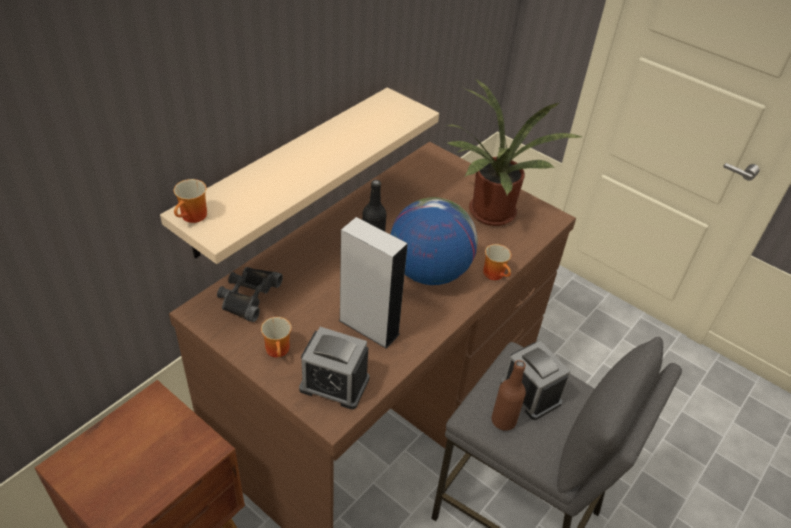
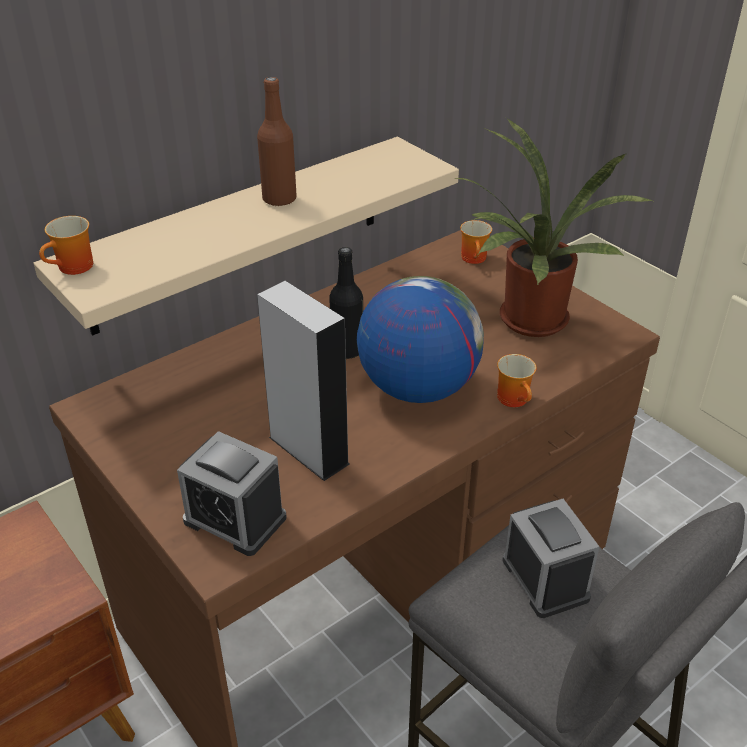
camera: 15 degrees right, 5 degrees down
(248, 296) = (158, 394): black binoculars -> none
(279, 350) = (175, 467): mug -> mug (476, 259)
(503, 420) = (493, 612): brown bottle -> brown bottle (279, 199)

